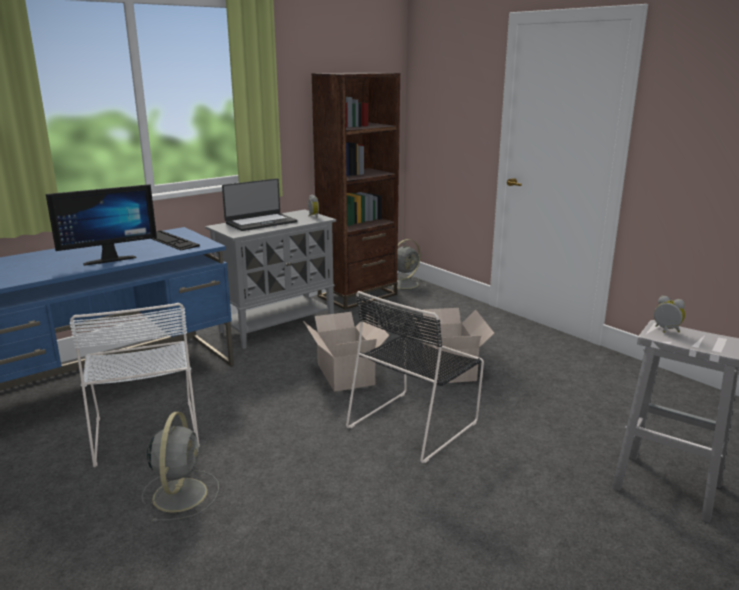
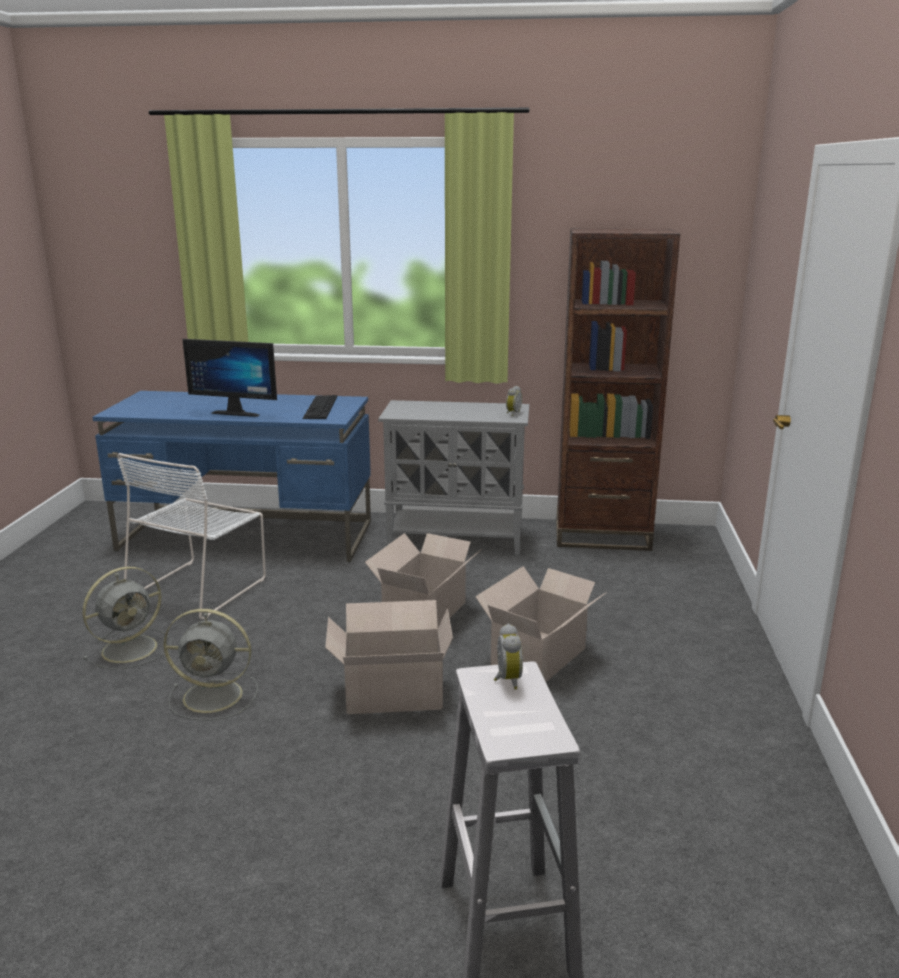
camera: 45 degrees right, 0 degrees up
(260, 222) = (444, 408): laptop -> none
(405, 284) = (689, 542): grey fan -> grey fan (215, 696)
(415, 423) = (390, 693): black chair -> cardboard box

